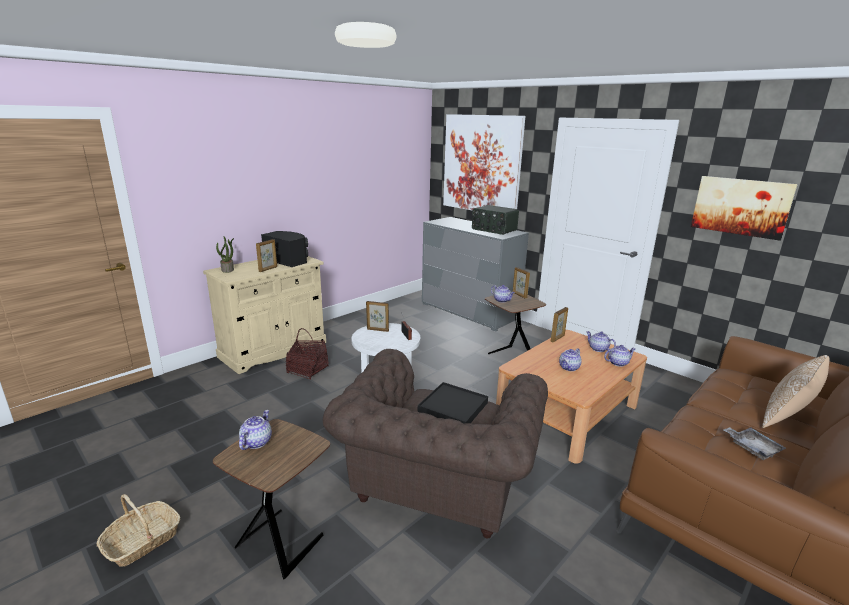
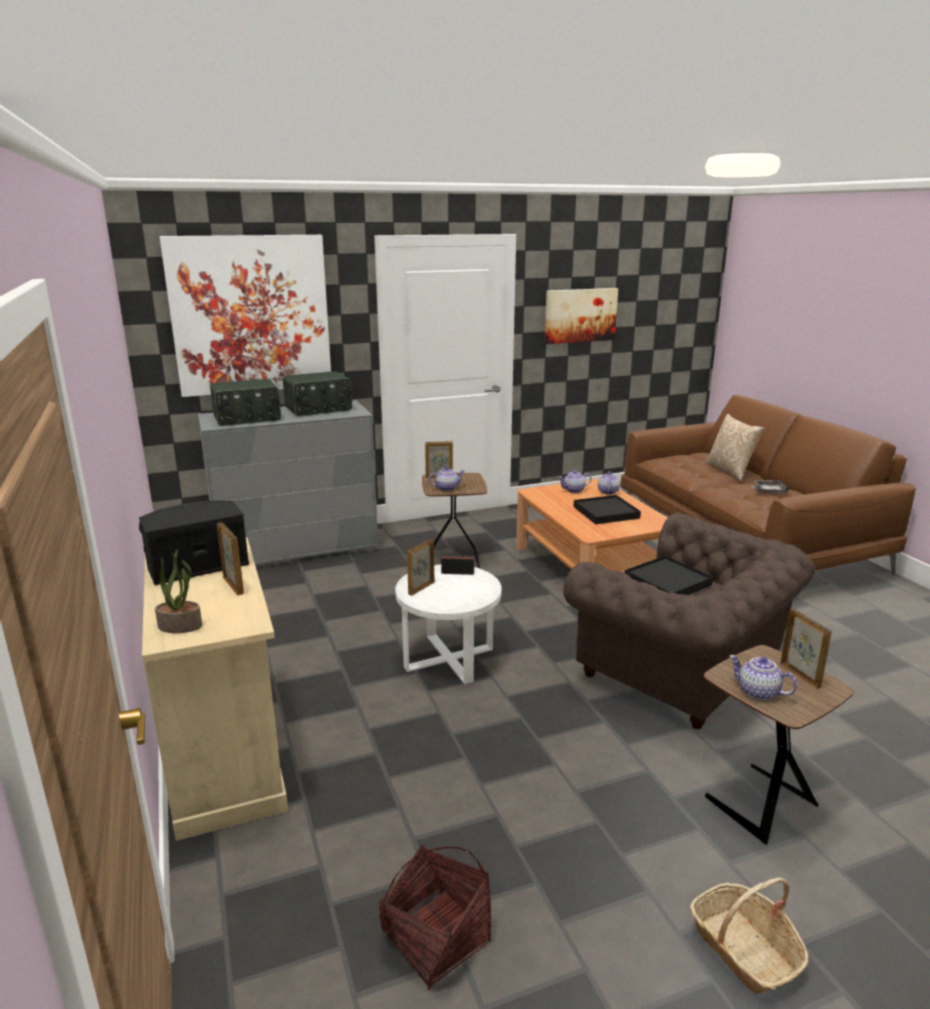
camera: 65 degrees left, 0 degrees up
(307, 370) = (345, 723): basket -> basket (435, 938)
(454, 223) = (247, 418): none -> radio
(557, 338) = (537, 499): picture frame -> picture frame (800, 675)
(569, 368) = (606, 512): teapot -> black tray

